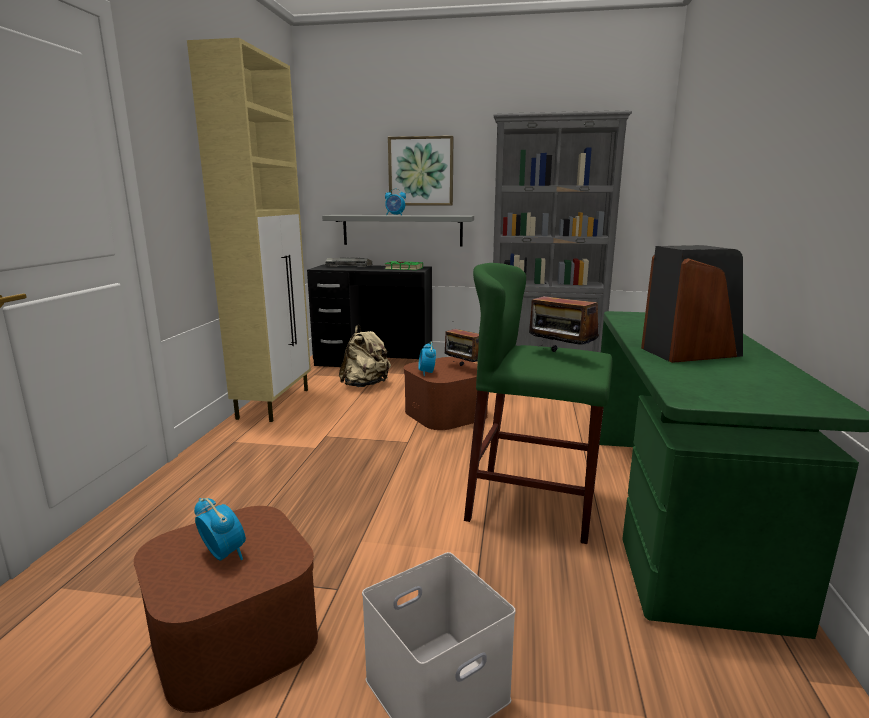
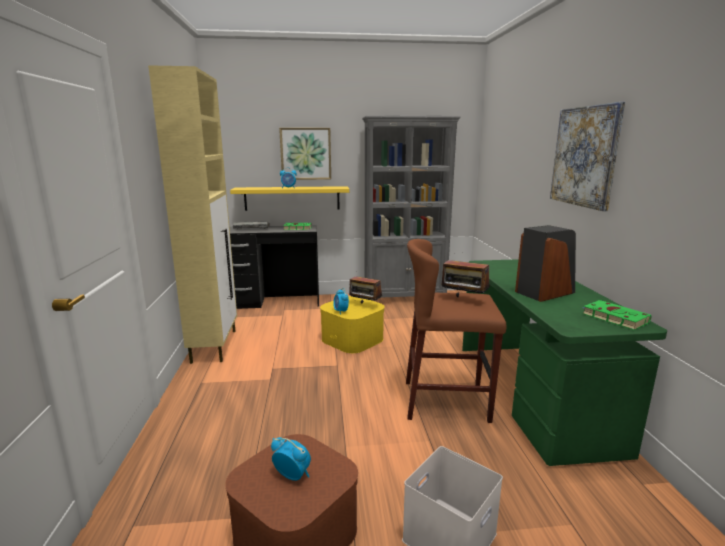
camera: 15 degrees left, 0 degrees up
(365, 385) = (279, 322): beige backpack -> none
(402, 230) = (292, 198): grey shelf -> yellow shelf
(446, 413) = (352, 339): brown storage box -> yellow storage box
(532, 505) = (446, 401): green stool -> brown stool
(782, 391) = (613, 317): none -> green book
(786, 139) = (585, 156): none -> picture

